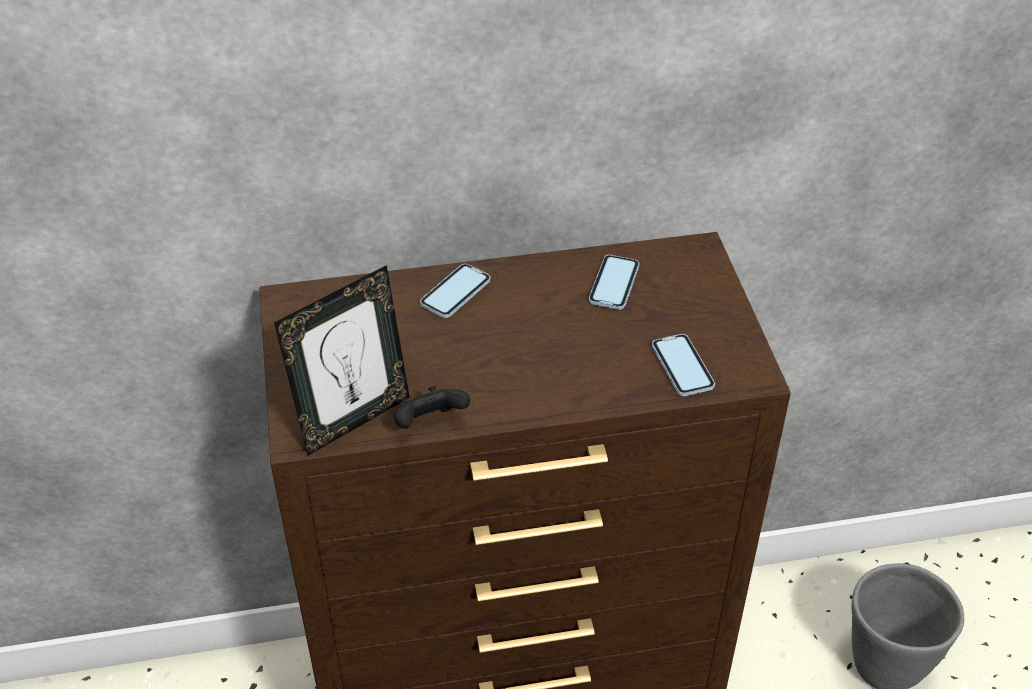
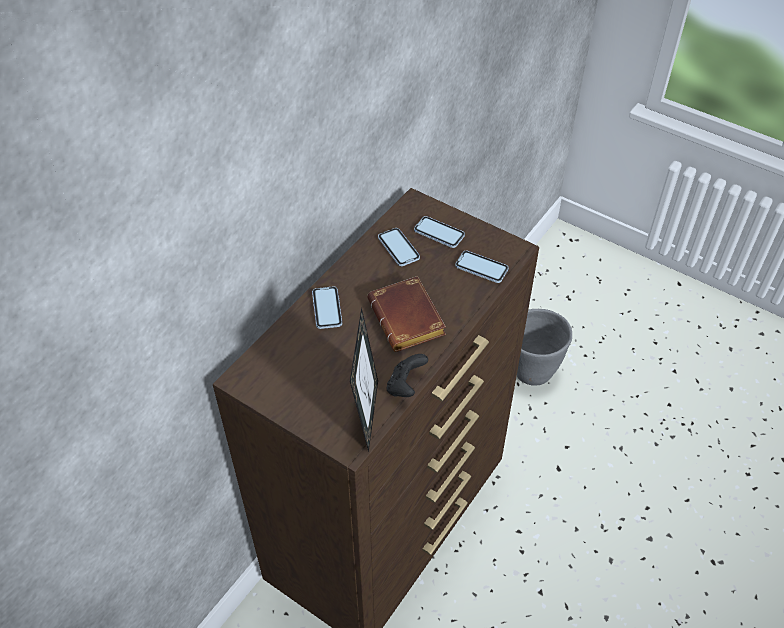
camera: 45 degrees left, 5 degrees up
(524, 363) = (409, 320): none -> brown book
(682, 298) = (439, 233): none -> phone

